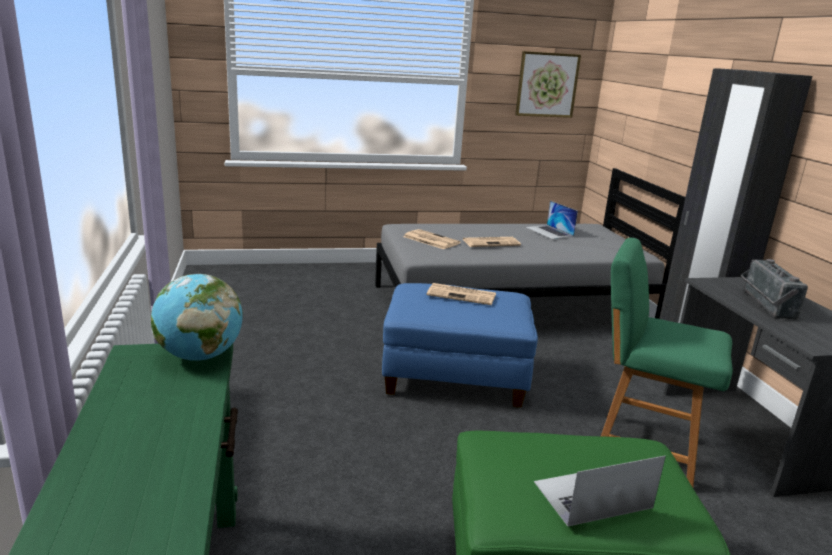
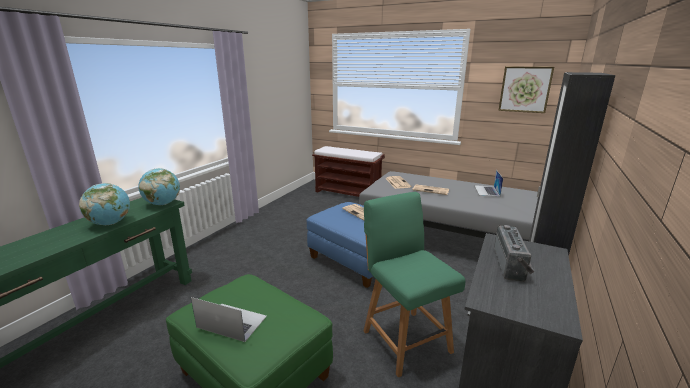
camera: 40 degrees right, 0 degrees up
(180, 424) = (110, 223): none -> globe
(288, 277) = (348, 193): none -> brown bench
(764, 304) = (512, 265): radio -> radio turned 150 degrees clockwise

